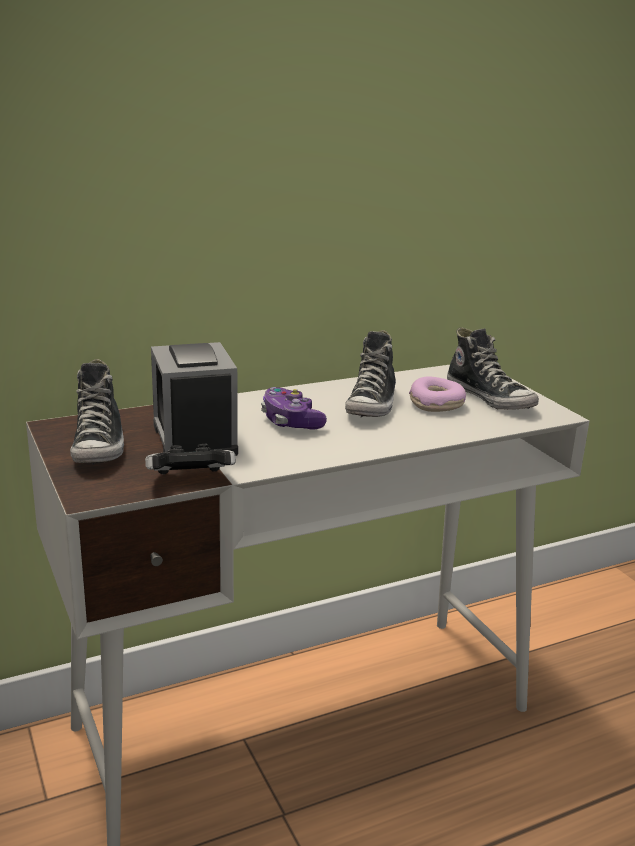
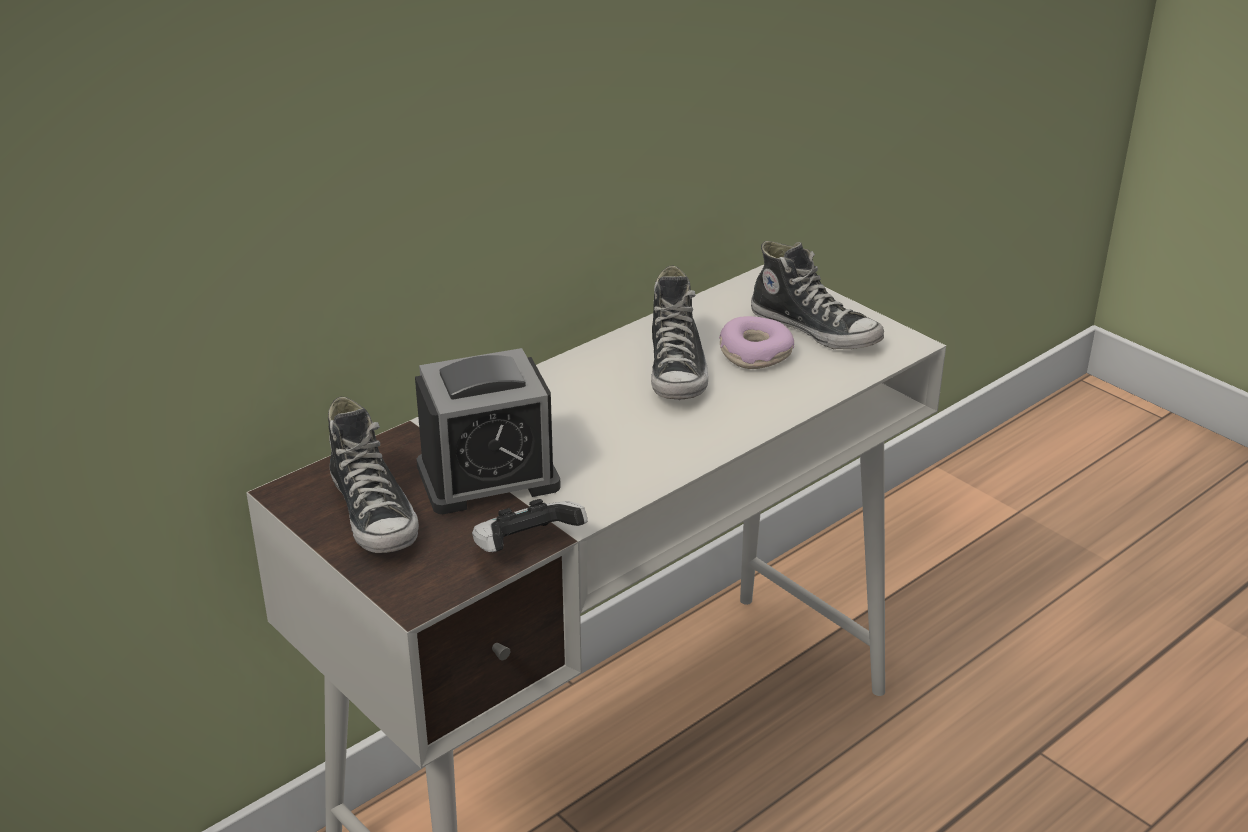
camera: 15 degrees left, 10 degrees up
(194, 439) = (488, 477): alarm clock -> alarm clock turned 75 degrees counterclockwise
(291, 422) = (591, 422): game controller -> none

